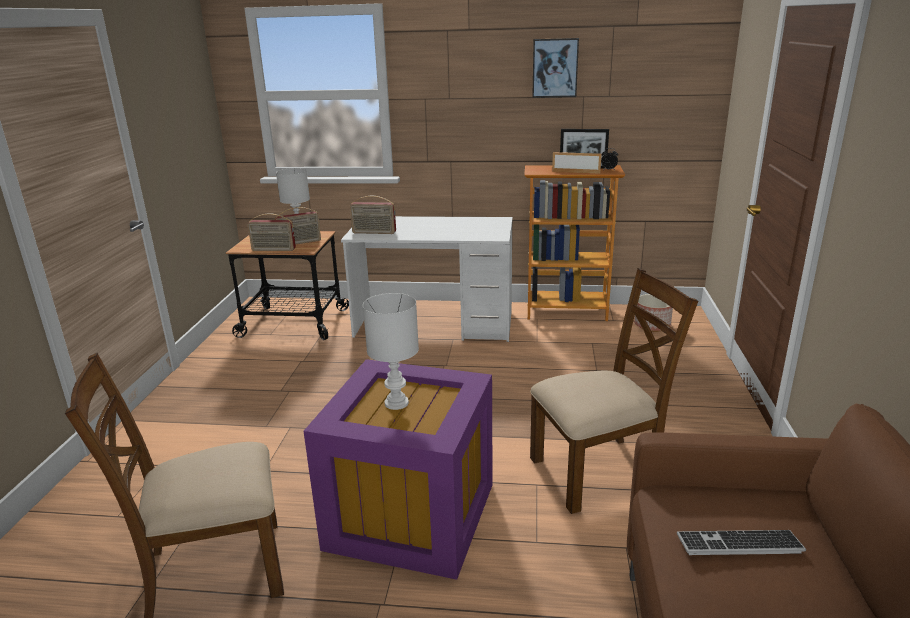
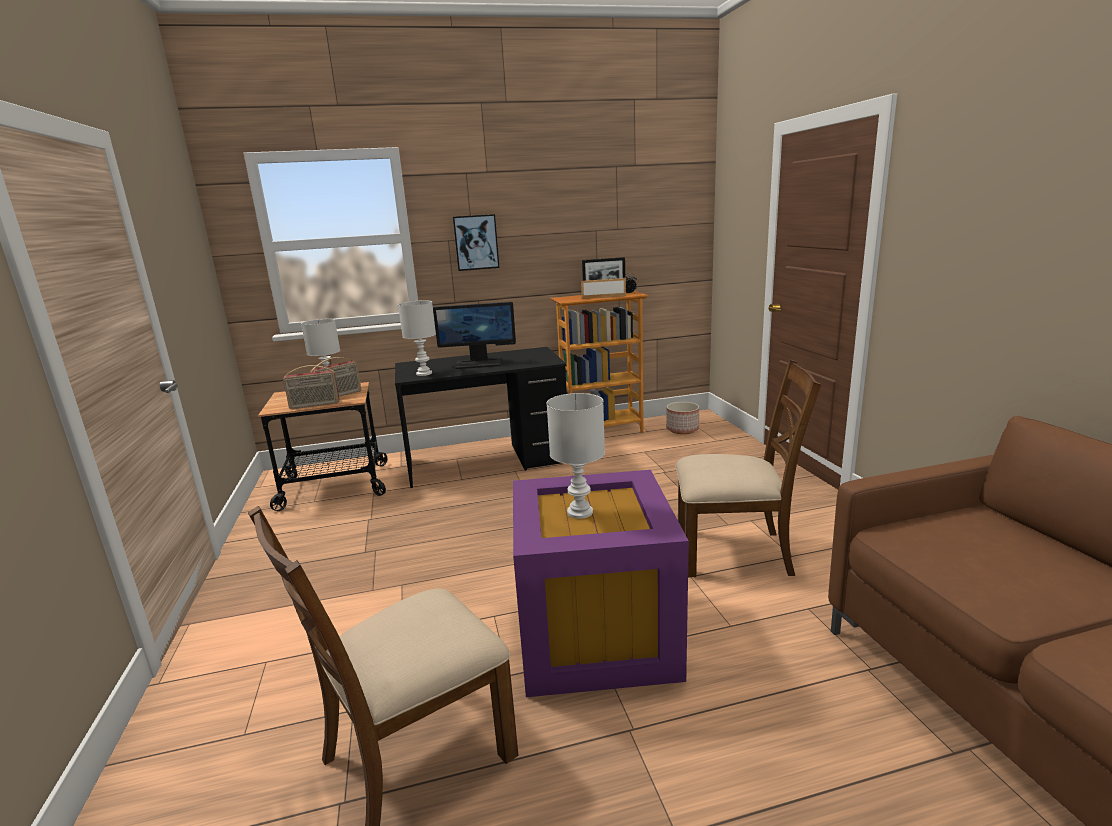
camera: 20 degrees left, 5 degrees down
(374, 232) = (424, 373): radio -> white table lamp
(430, 228) = (479, 363): none -> monitor
(434, 325) = (487, 462): white desk -> black desk
(555, 68) = (569, 205): picture -> picture (476, 242)
(598, 472) = (734, 552): brown chair -> brown chair turned 45 degrees clockwise
(739, 544) = (986, 553): keyboard -> none

